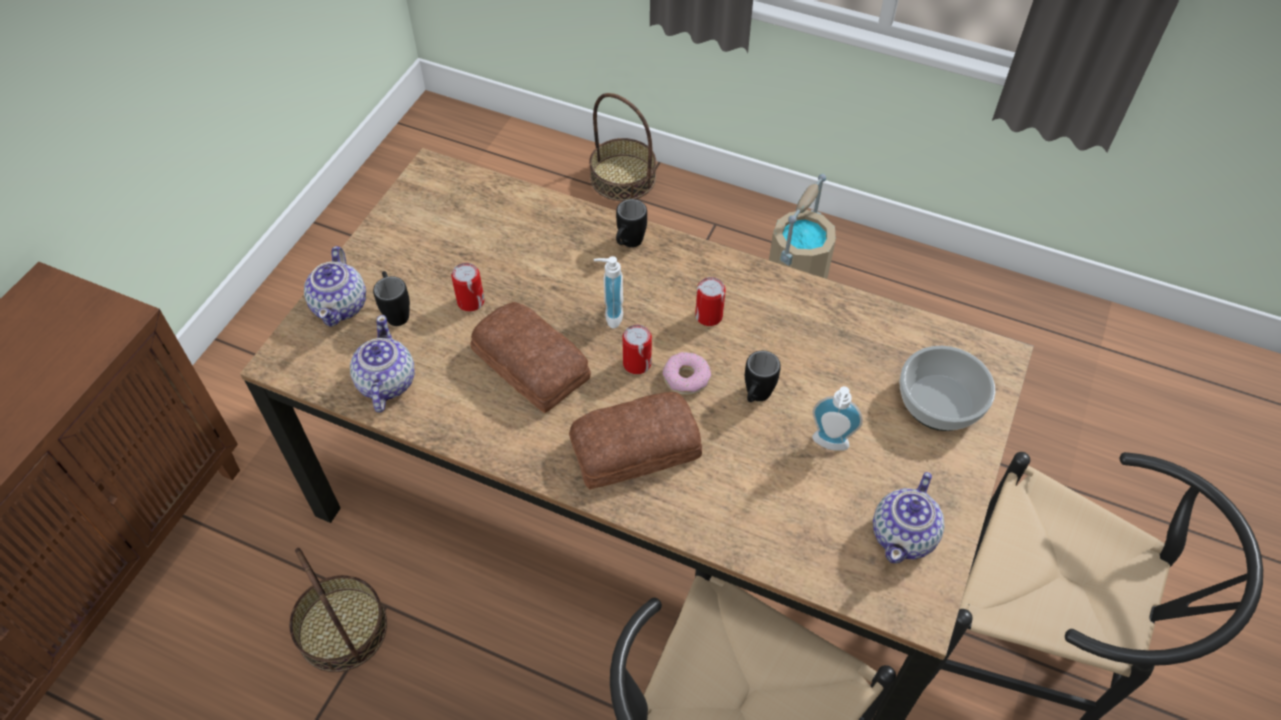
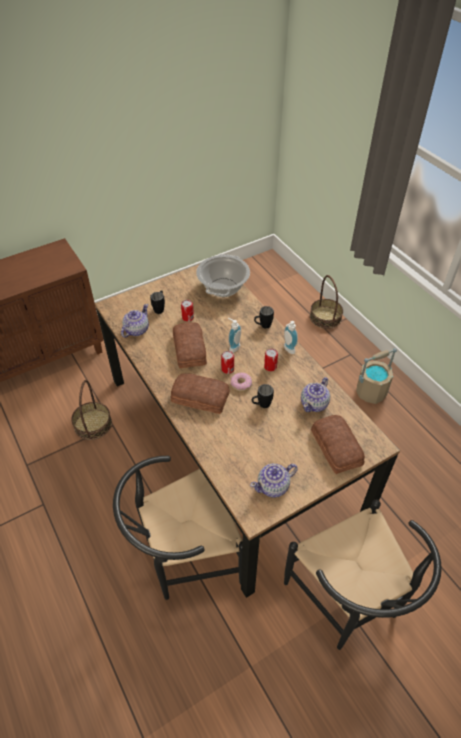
camera: 35 degrees right, 5 degrees down
(341, 305) = (144, 297): teapot -> teapot (314, 404)
(489, 206) = (223, 288): none -> cooking pot
(829, 445) = (274, 438): soap dispenser -> soap dispenser (287, 350)
(940, 403) = (335, 448): bowl -> bread

